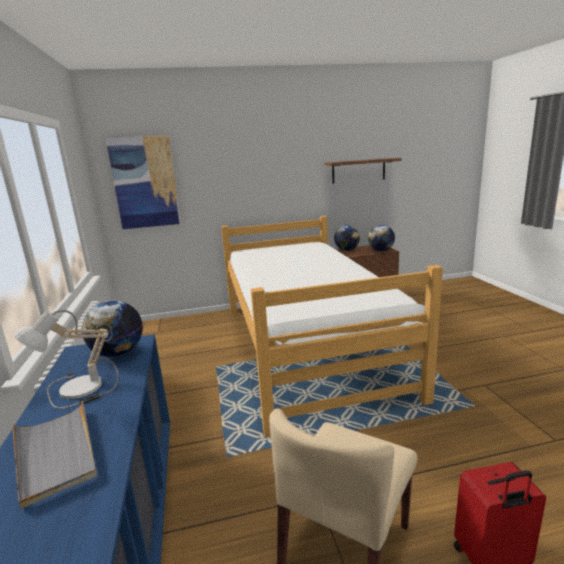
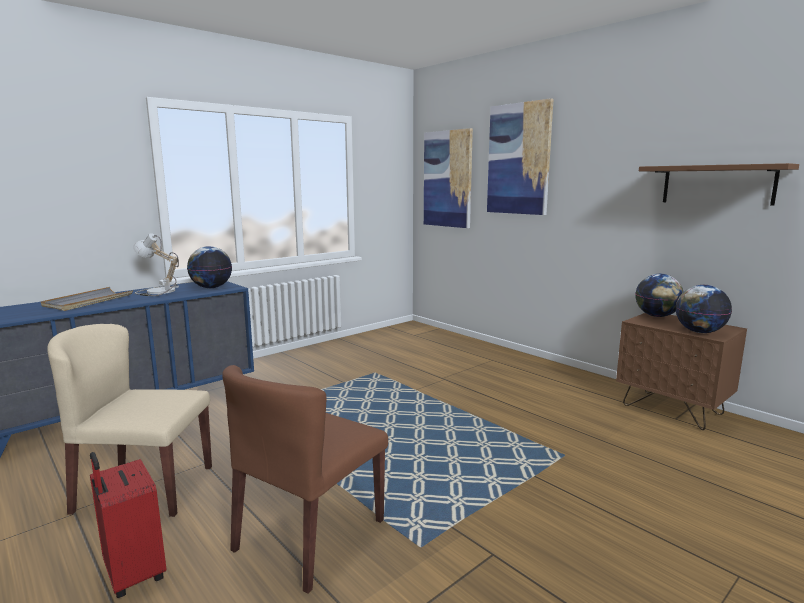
camera: 60 degrees right, 5 degrees down
(223, 161) = (519, 159): none -> picture
(306, 344) = (466, 401): bed -> none
(454, 447) = (310, 535): none -> brown chair

